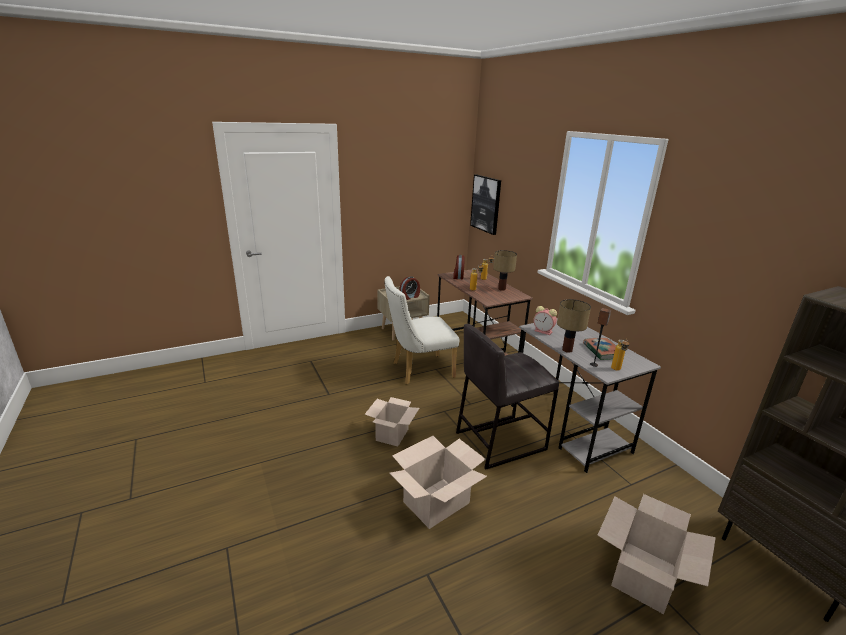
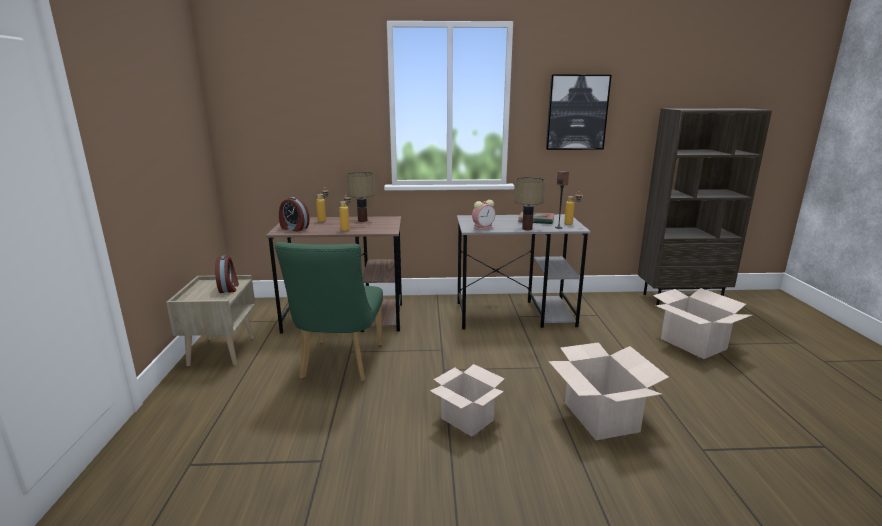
camera: 65 degrees left, 5 degrees down
(418, 370) = (340, 364): white chair -> green chair
(486, 204) = (251, 132): picture -> picture (577, 112)
(499, 440) = (516, 352): grey stool -> none

